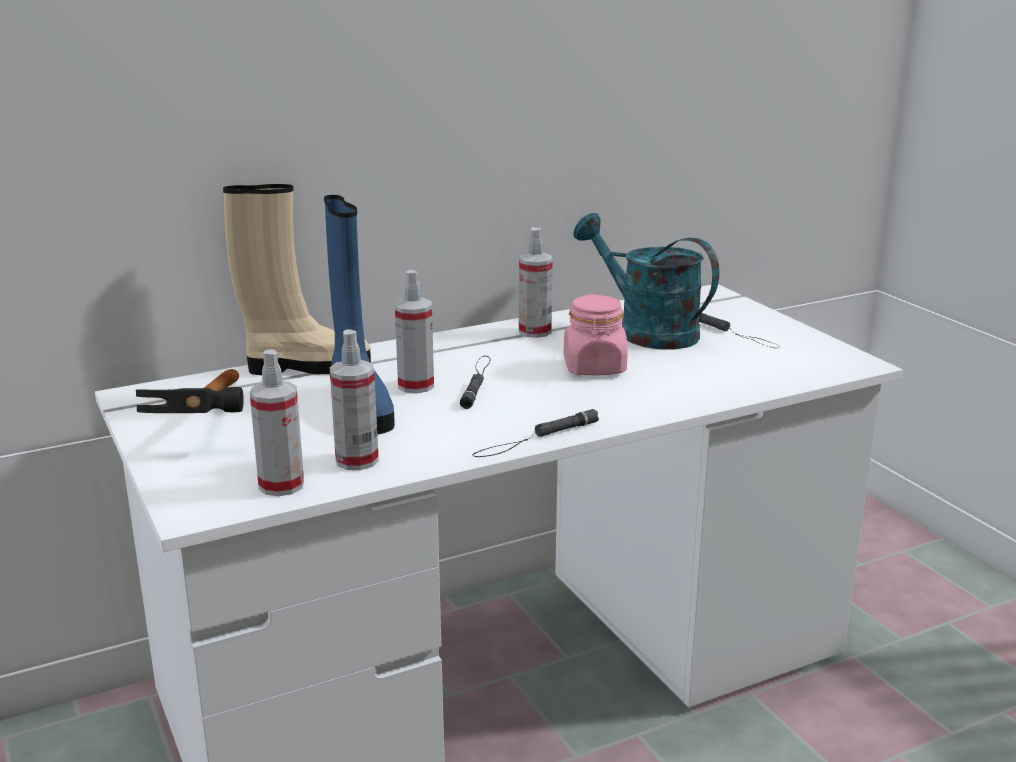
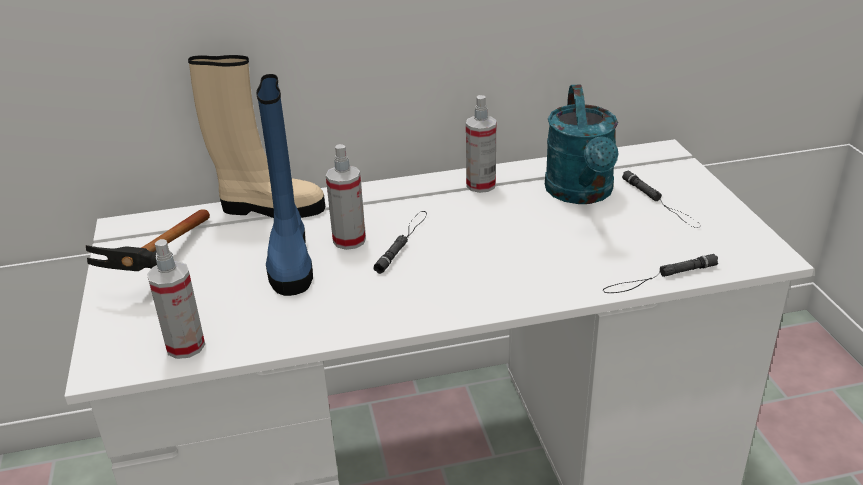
camera: 15 degrees right, 10 degrees up
(357, 460) = (259, 324): spray bottle -> none
(536, 439) = (422, 318): black flashlight -> black flashlight (659, 278)
(594, 368) = (514, 235): pink jar -> none
(646, 331) = (581, 194): turquoise watering can -> turquoise watering can turned 150 degrees counterclockwise

